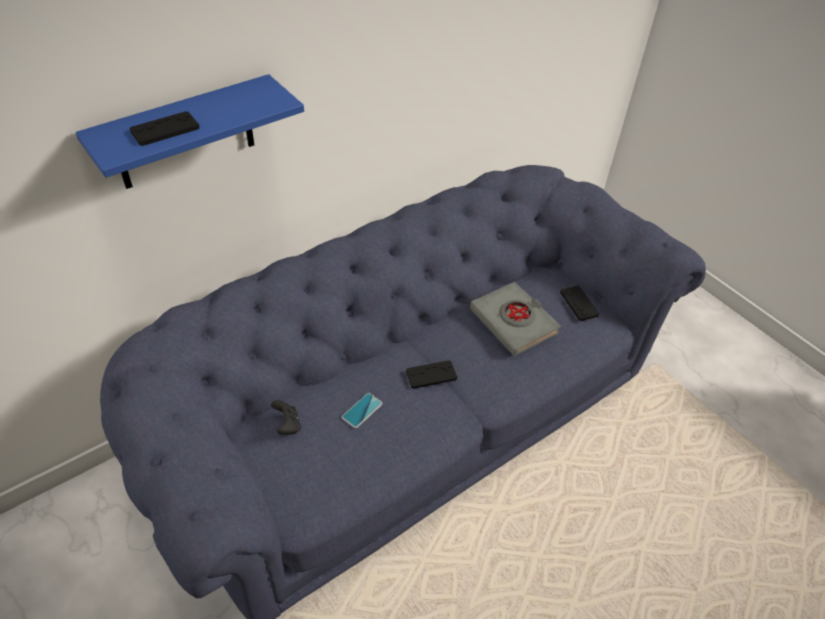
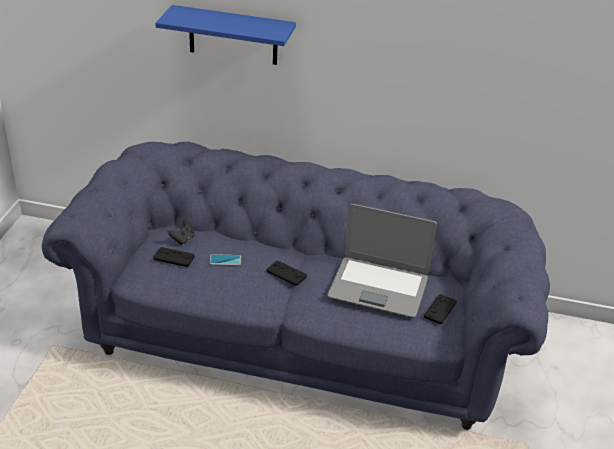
camera: 50 degrees right, 10 degrees down
(165, 130) = (205, 20): black game controller -> black game controller (174, 258)
(514, 322) = (378, 287): grey book -> laptop

